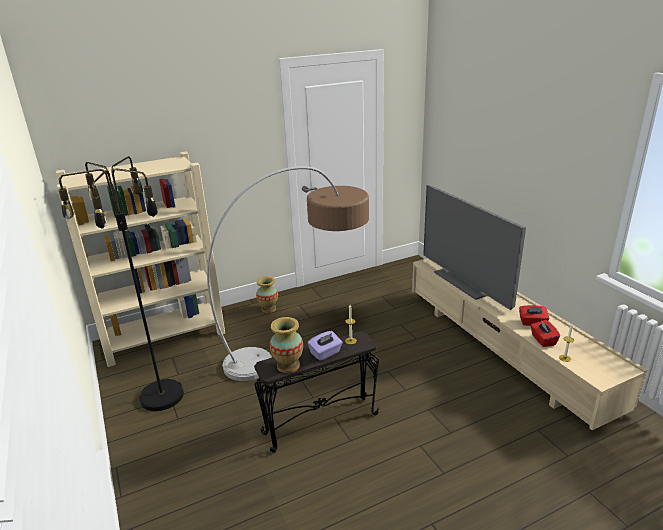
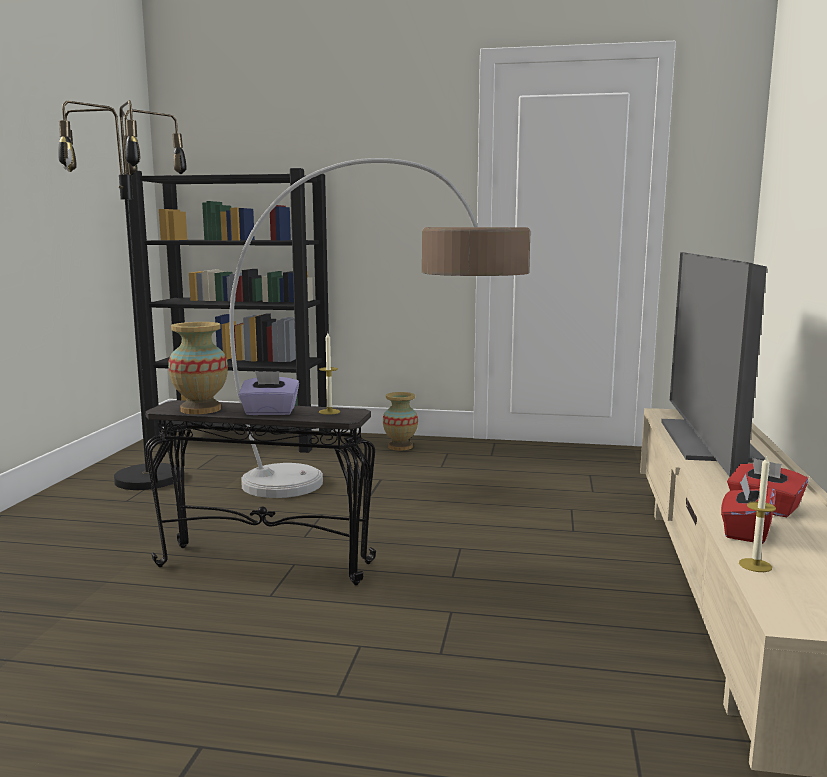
camera: 35 degrees right, 15 degrees down
(164, 336) = (242, 438): beige bookcase -> black bookcase

